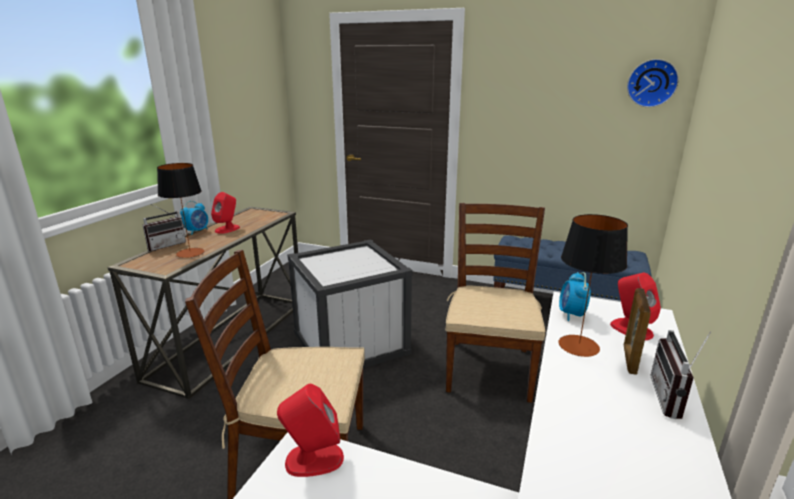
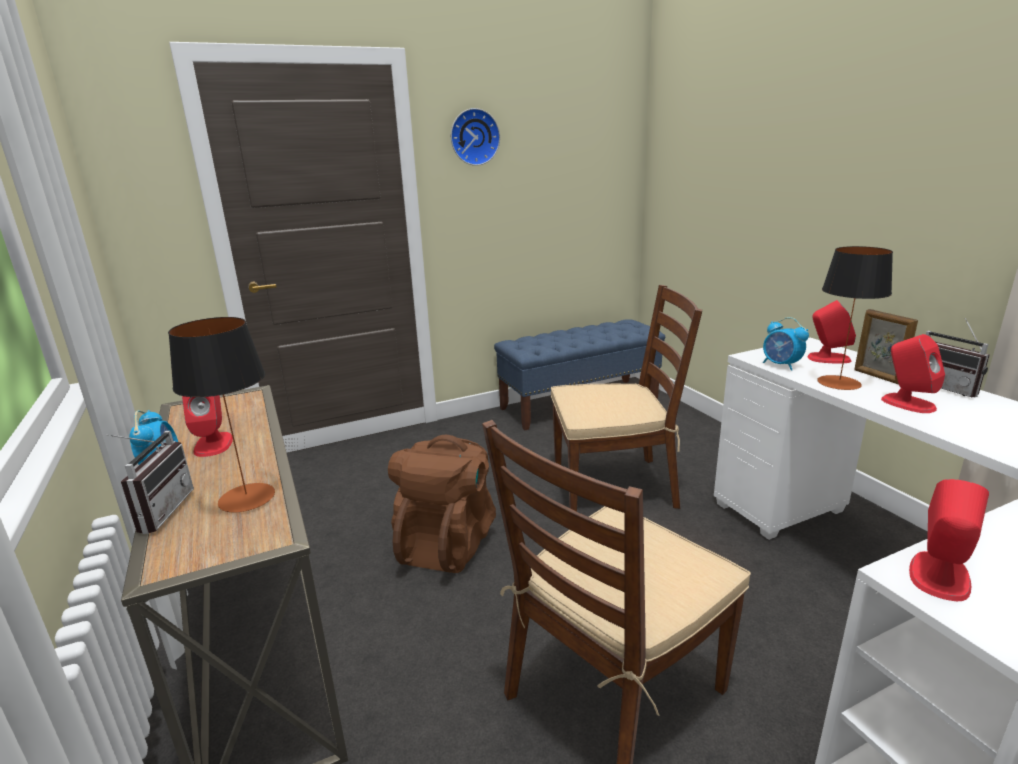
camera: 45 degrees left, 0 degrees up
(350, 343) = (447, 543): white storage box -> brown backpack
(488, 368) = (615, 485): brown chair -> brown chair turned 120 degrees clockwise
(588, 385) = (907, 403): none -> red speaker
(651, 83) = (612, 141): wall clock -> wall clock (474, 137)

